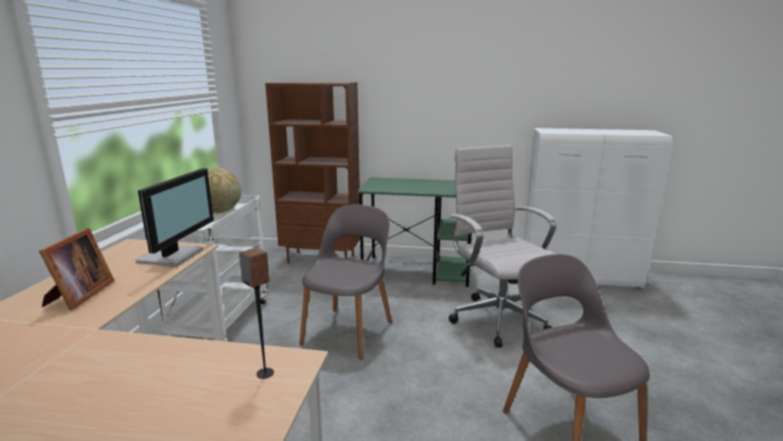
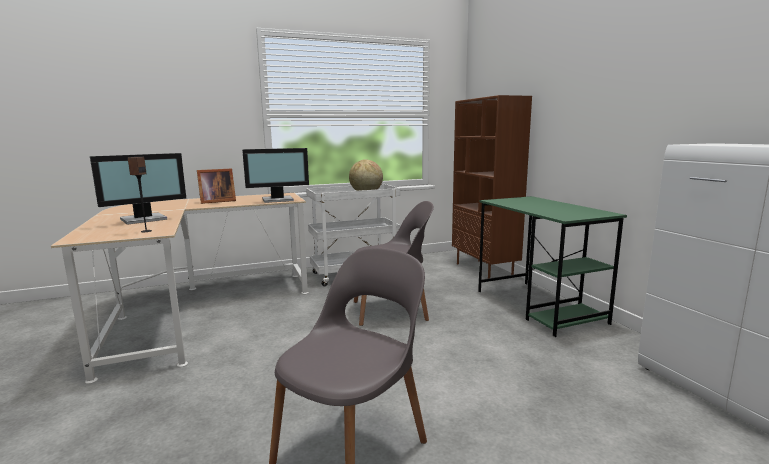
camera: 60 degrees right, 5 degrees down
(140, 372) = (145, 219): none -> monitor
(496, 318) = (513, 367): white office chair -> none

